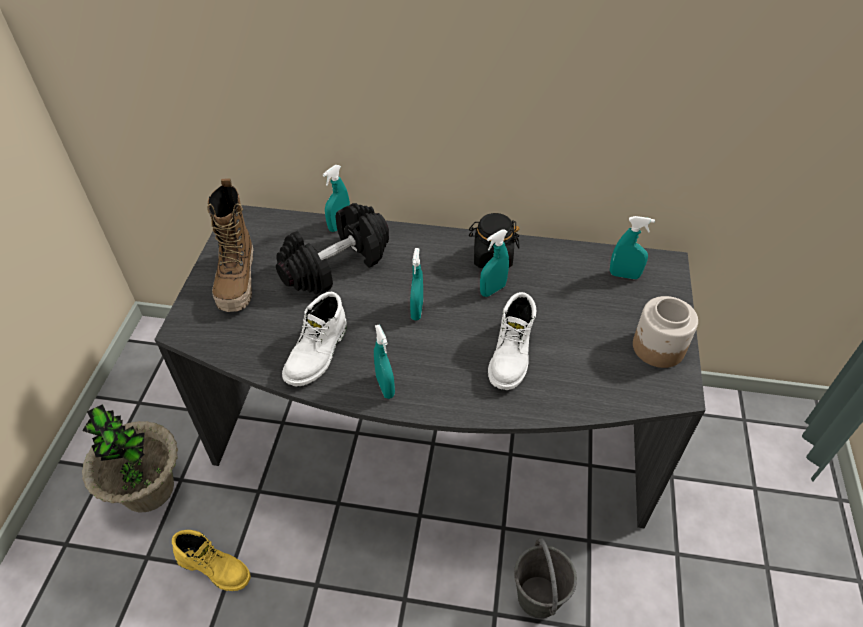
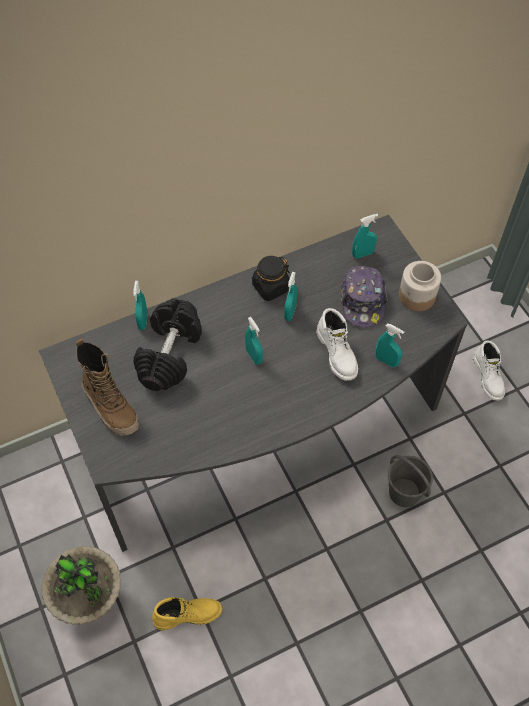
camera: 35 degrees left, 10 degrees up
(318, 354) = (217, 425): white boot -> white boot (488, 377)
(385, 387) = (278, 421): turquoise spray bottle -> turquoise spray bottle (386, 361)
(586, 320) = (363, 301): none -> cap

